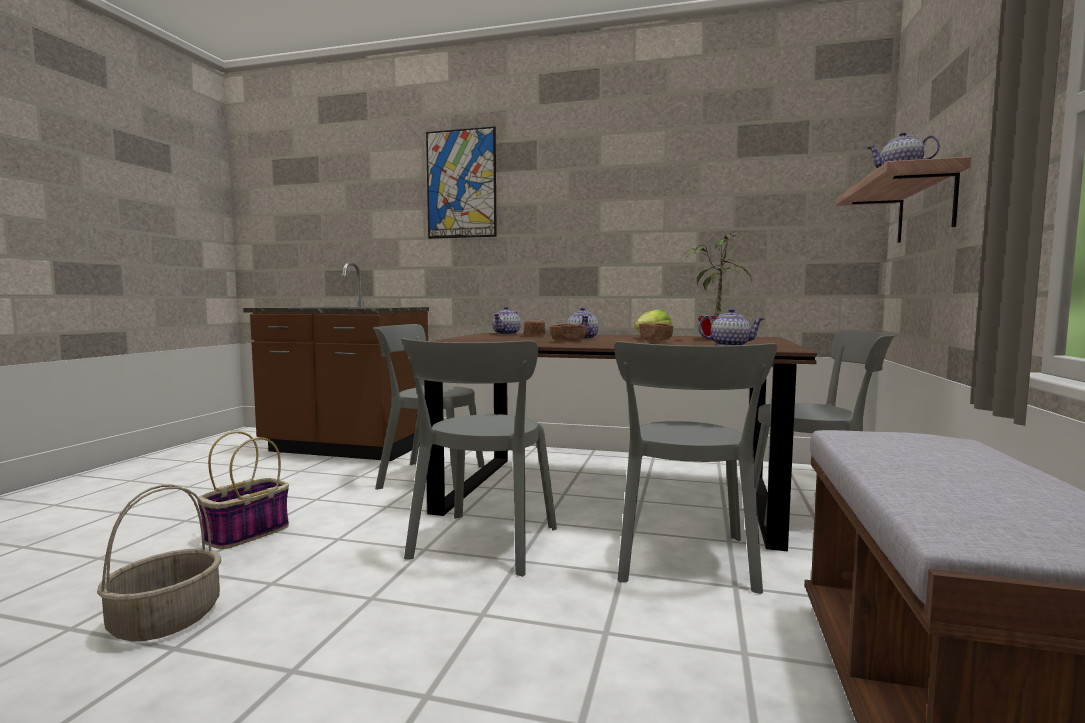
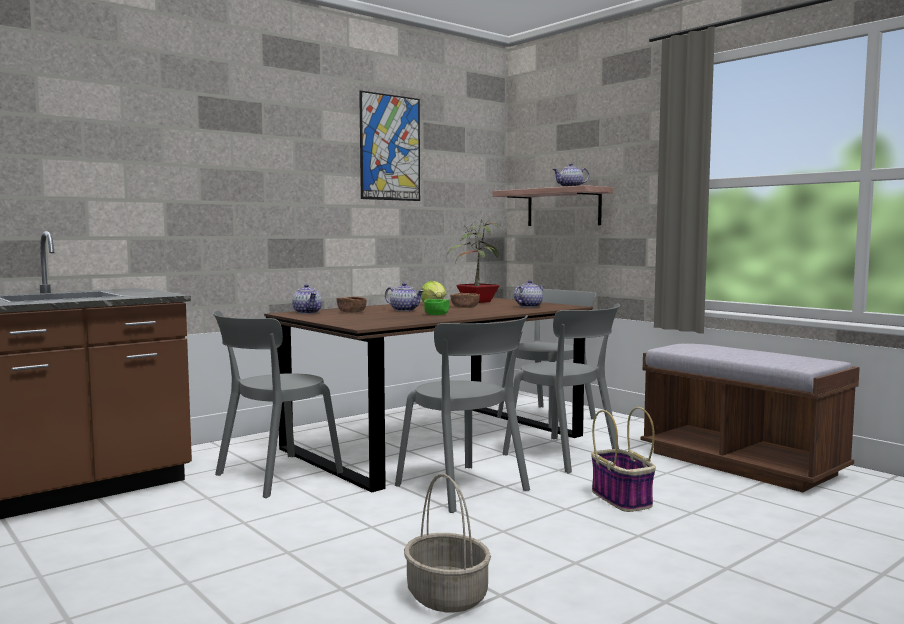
camera: 55 degrees left, 0 degrees up
(246, 534) = (292, 557): basket -> basket (622, 499)
(461, 184) = (178, 138): picture -> picture (390, 148)
(568, 342) = (436, 314): brown bowl -> green bowl

